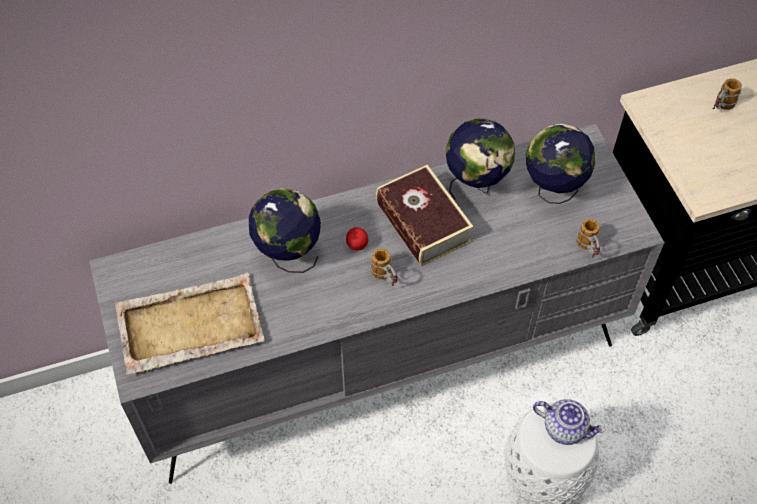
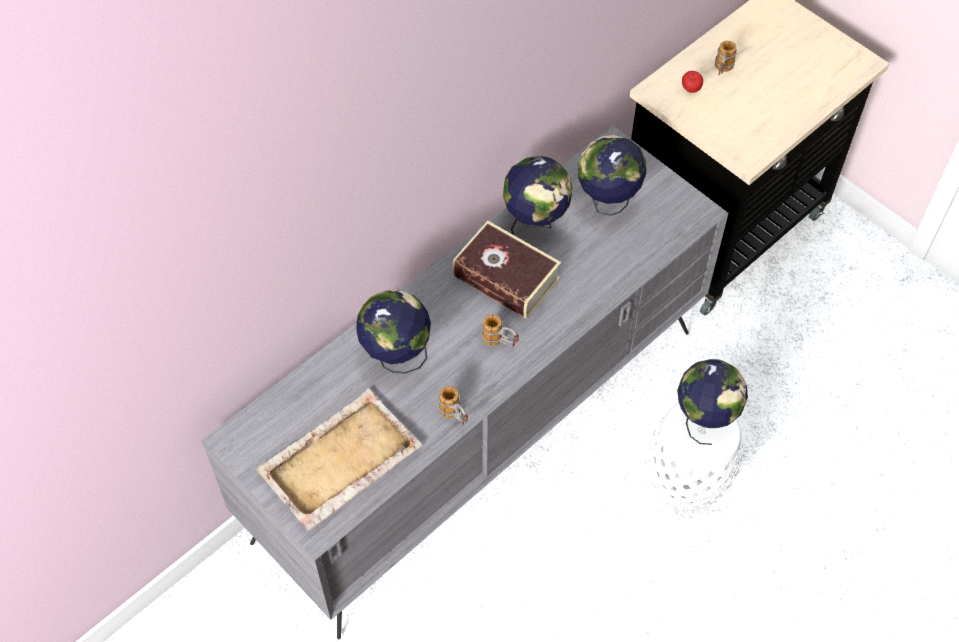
camera: 25 degrees left, 0 degrees up
(357, 246) = (456, 323): apple -> apple (690, 90)
(565, 428) = (704, 419): teapot -> globe
(588, 249) = (667, 245): mug -> mug (455, 416)

